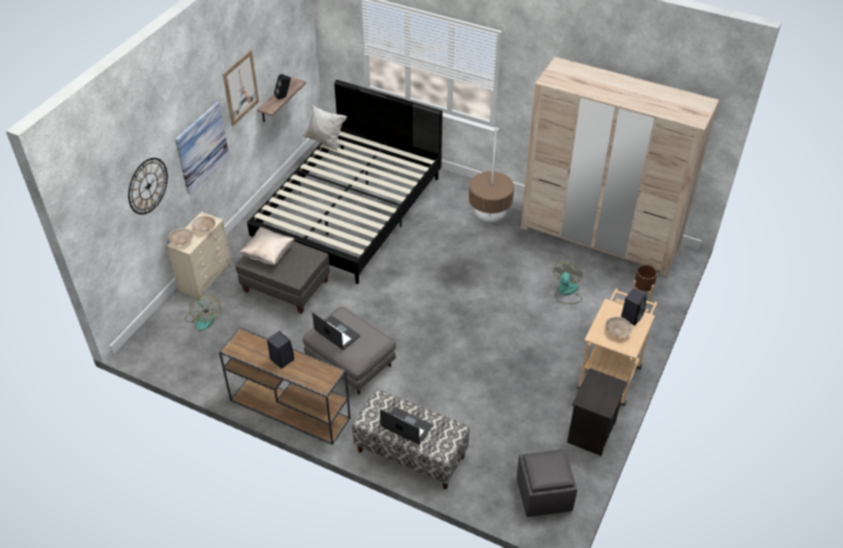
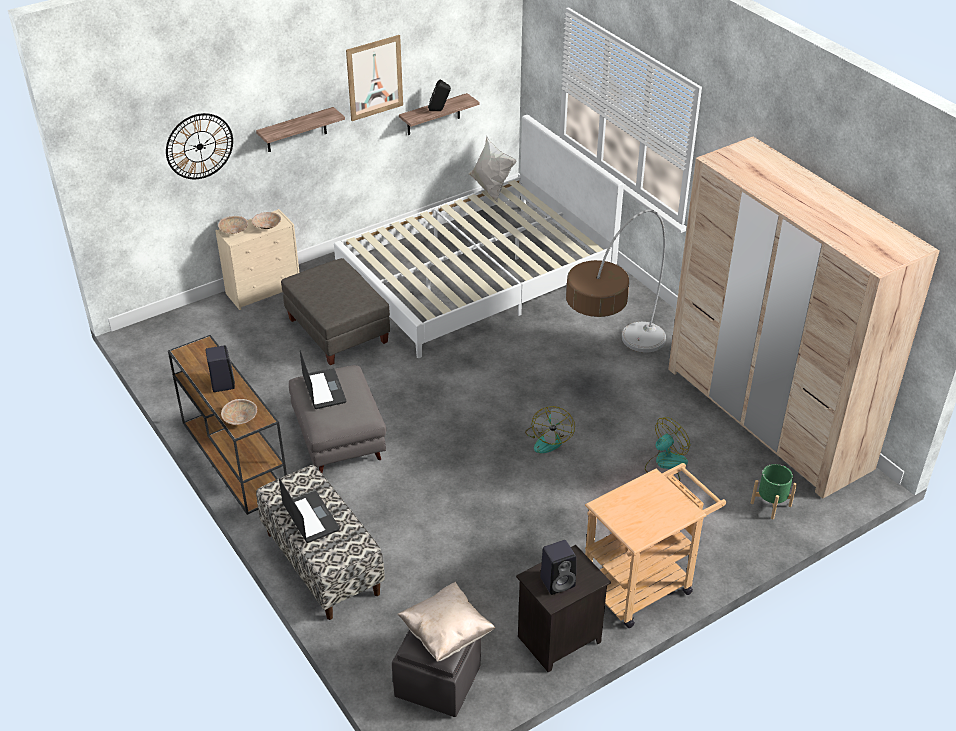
camera: 30 degrees right, 5 degrees down
(202, 147) = (296, 130): picture -> shelf
(203, 318) = (226, 331): fan -> fan (548, 439)
(268, 254) = (323, 281): beige pillow -> beige pillow (446, 634)
(350, 210) = (476, 277): black bed -> white bed
(617, 332) = (636, 513): beige bowl -> beige bowl (240, 419)
(631, 316) = (672, 502): black speaker -> black speaker (558, 581)
(642, 291) = (770, 504): brown planter -> green planter

